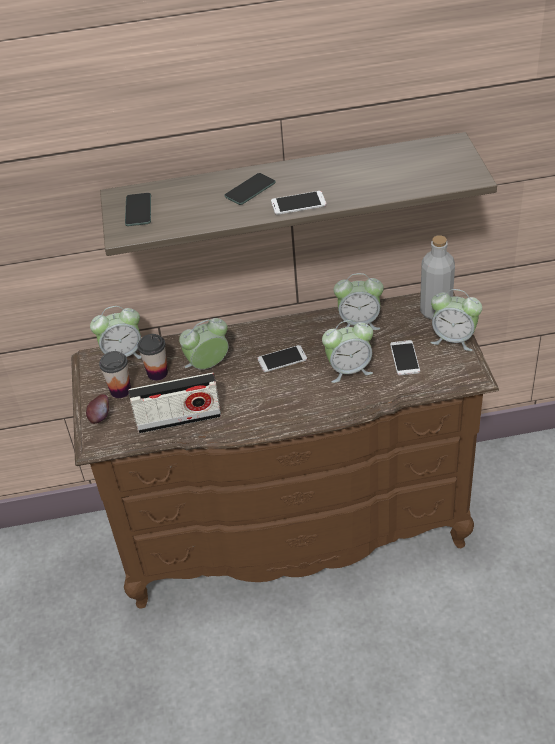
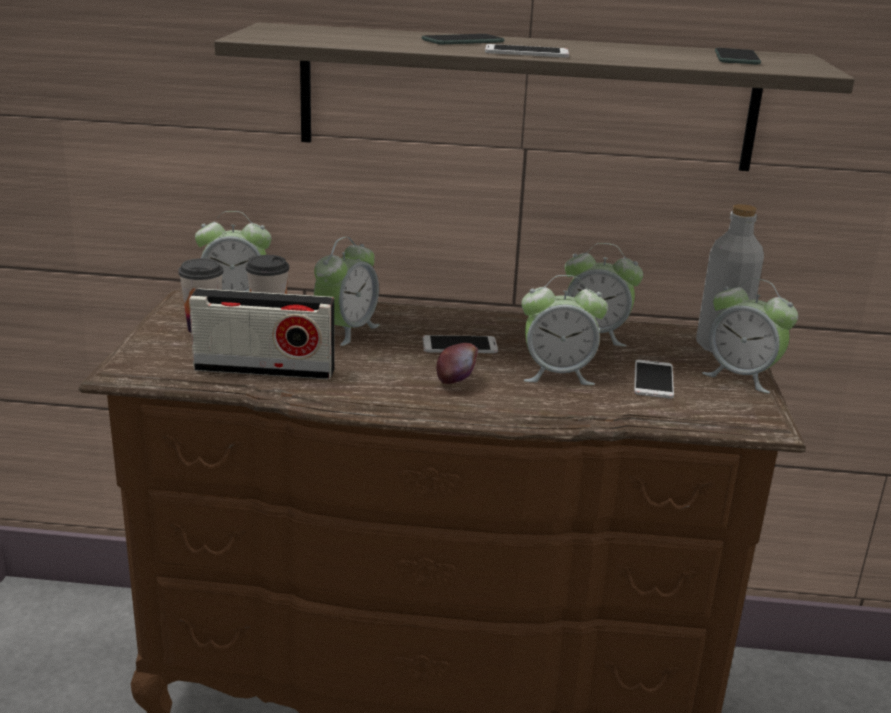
camera: 10 degrees right, 20 degrees down
(100, 418) = (153, 346): apple -> apple (455, 382)
(138, 210) = (292, 32): phone -> phone (736, 58)
(208, 365) = (346, 331): alarm clock -> alarm clock turned 135 degrees clockwise

